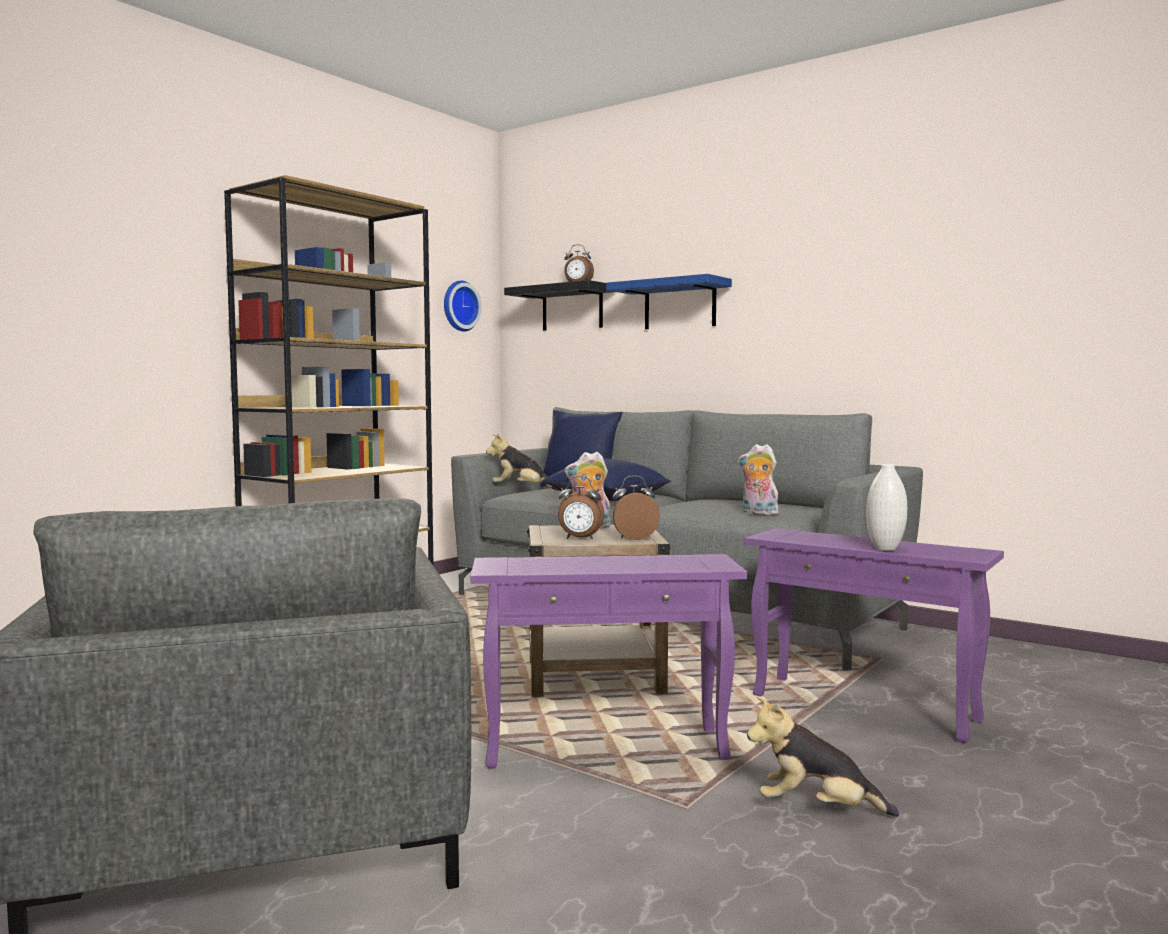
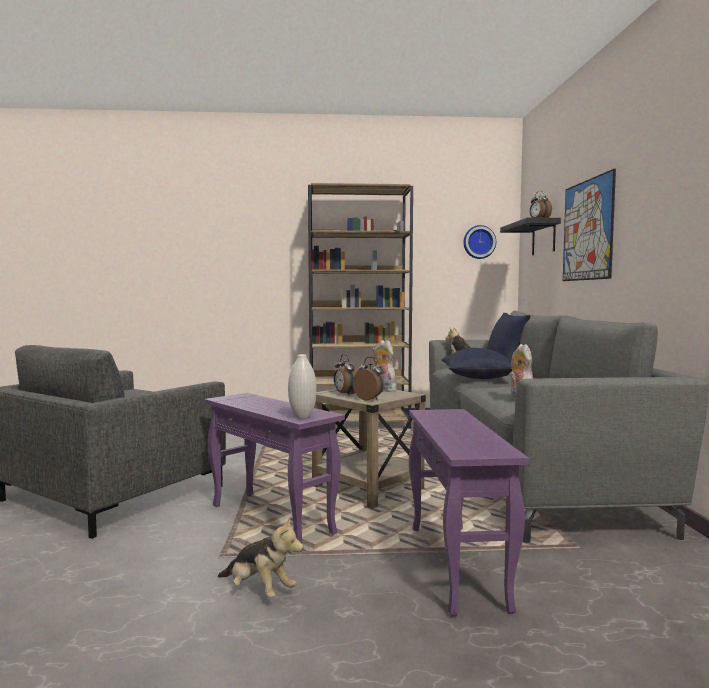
camera: 50 degrees right, 0 degrees up
(680, 305) = (587, 230): blue shelf -> picture
(816, 809) = (259, 591): plush toy -> plush toy turned 150 degrees clockwise
(885, 549) = (447, 434): white vase -> white vase (302, 417)

